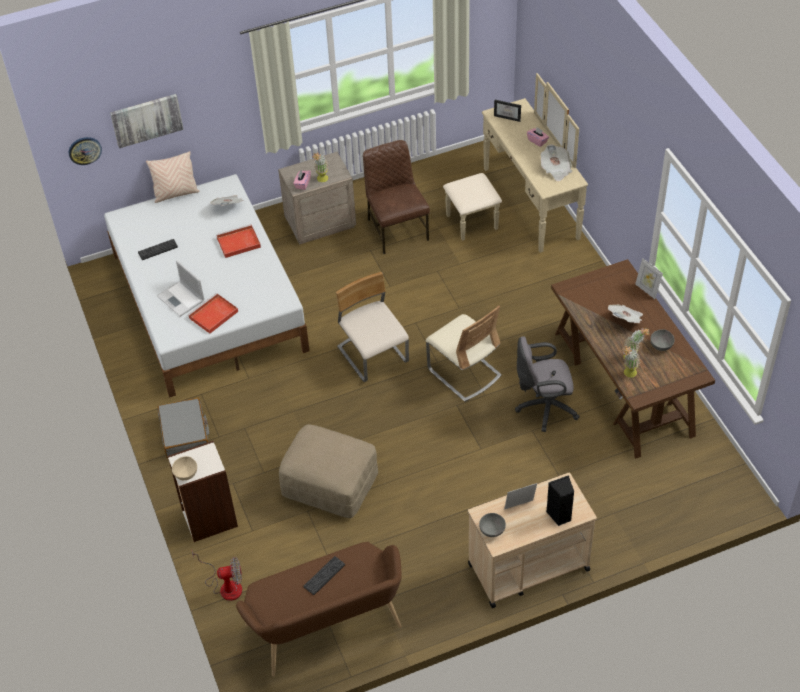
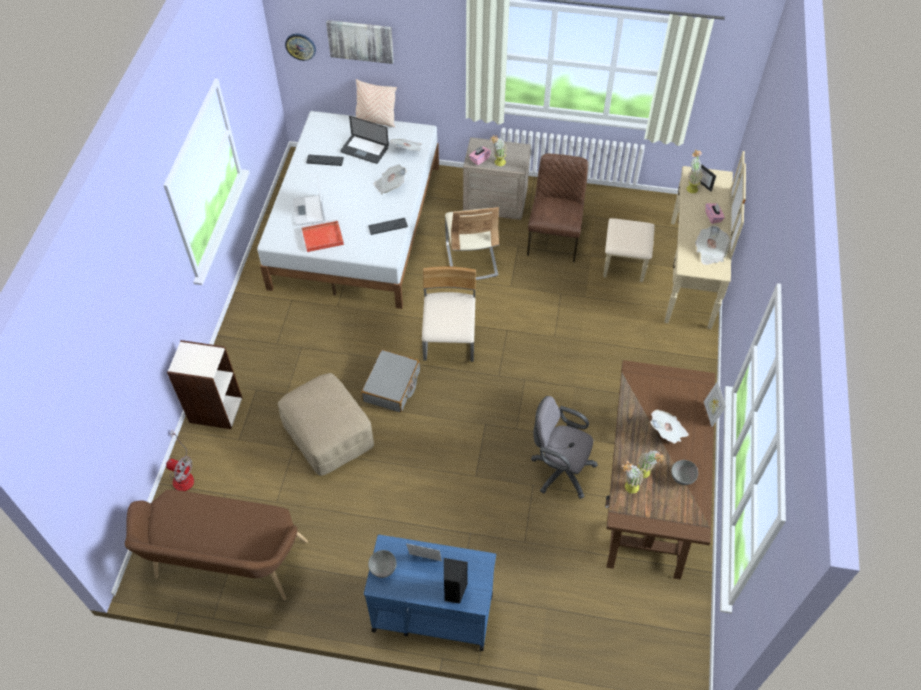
camera: 30 degrees right, 5 degrees up
(185, 434) = (253, 327): grey suitcase -> grey suitcase (392, 386)
(186, 473) = (182, 363): beige bowl -> none
(187, 224) = (364, 150): none -> laptop
(238, 243) = (390, 185): red tray -> newspaper
(324, 575) = (227, 519): keyboard -> keyboard (388, 226)
(464, 373) = (514, 398): beige chair -> beige chair (471, 259)
(501, 125) = (691, 187): none -> potted plant
(527, 567) = (432, 612): beige cart -> blue cart

